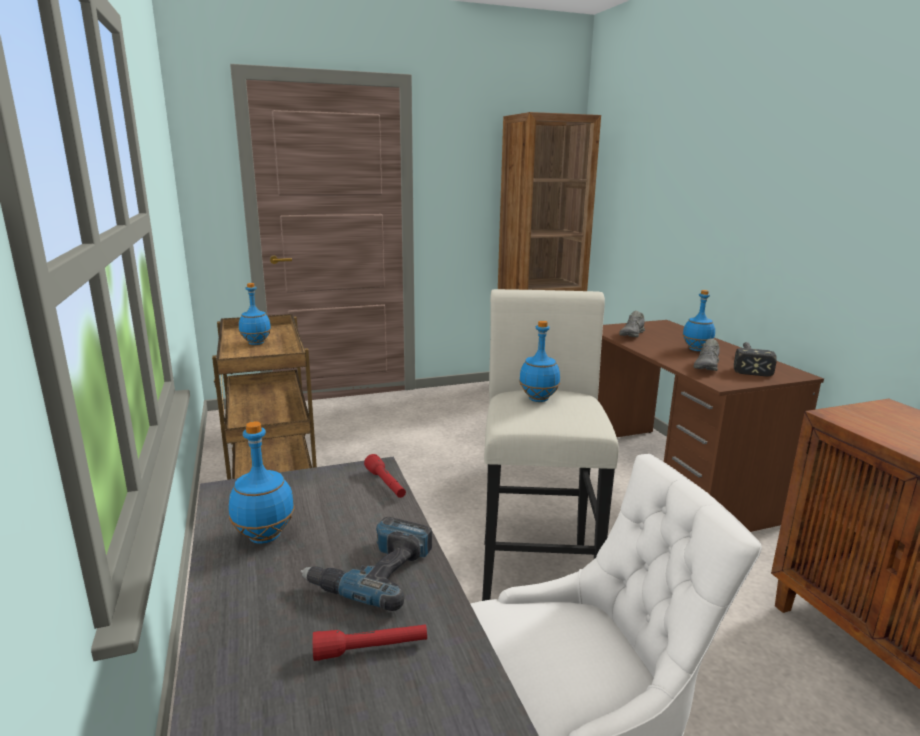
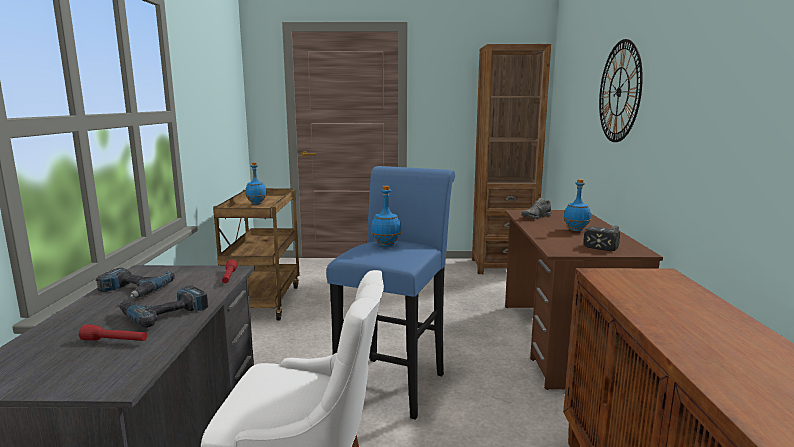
camera: 20 degrees right, 5 degrees down
(264, 537) = (131, 290): blue bottle -> power drill
(536, 568) = (395, 382): white stool -> blue stool
(707, 367) = (565, 241): grey shoe -> none
(726, 182) = (619, 91): none -> wall clock

